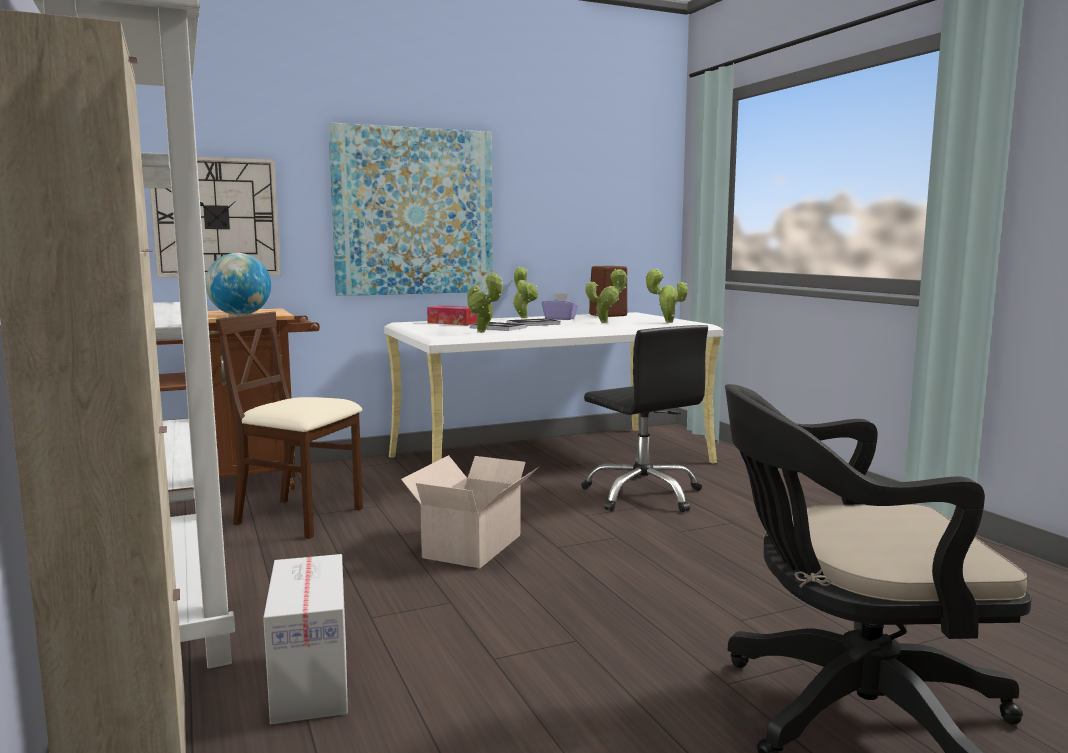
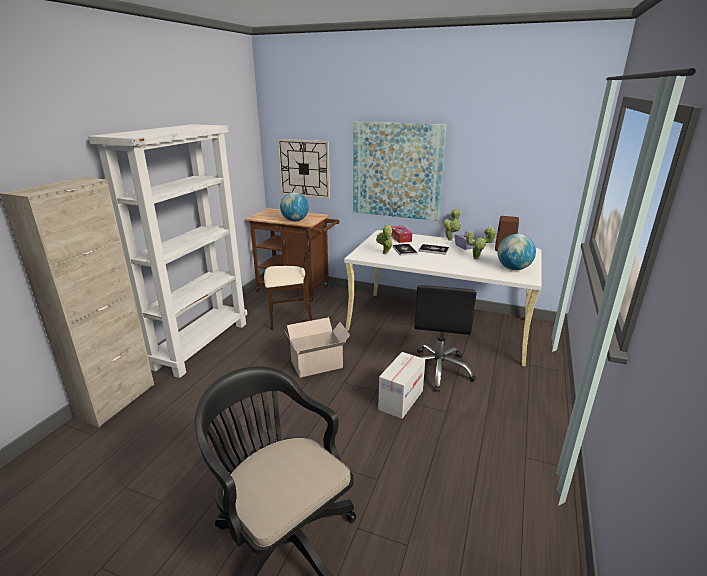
camera: 45 degrees right, 15 degrees up
(299, 517) = (290, 318): beige chair -> beige chair turned 105 degrees clockwise
(310, 681) = (183, 397): cardboard box -> cardboard box (401, 400)
(666, 322) = (513, 268): potted plant -> globe

